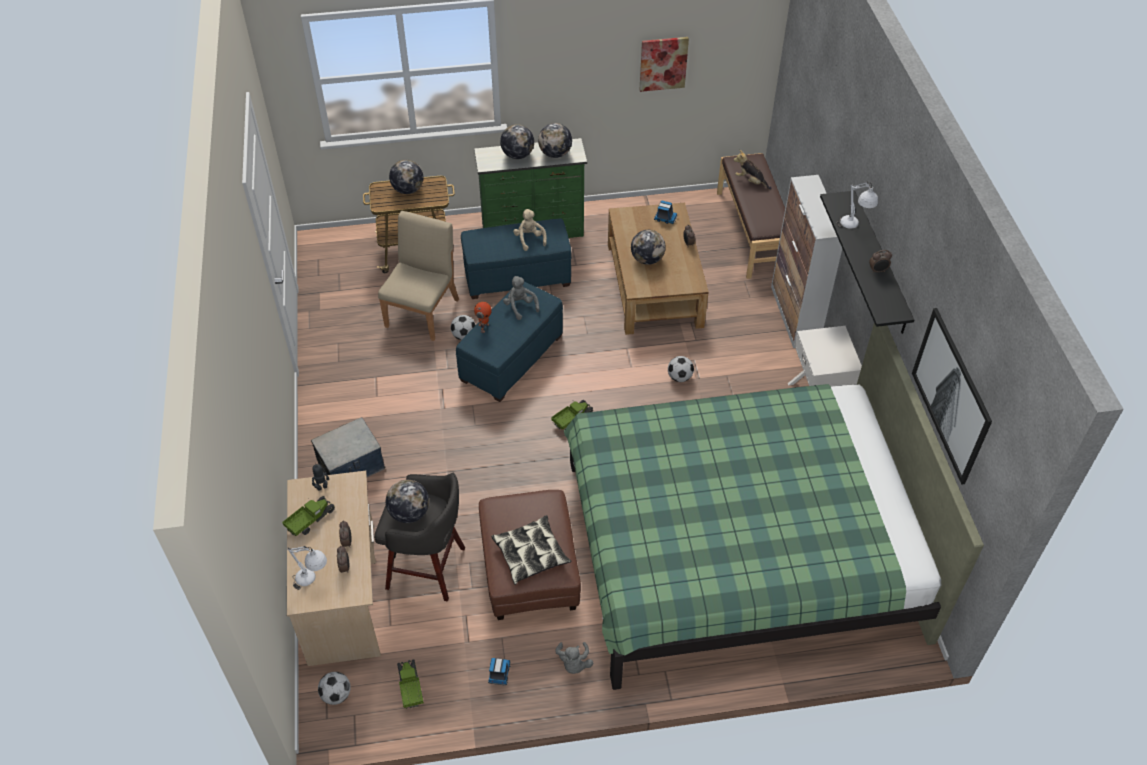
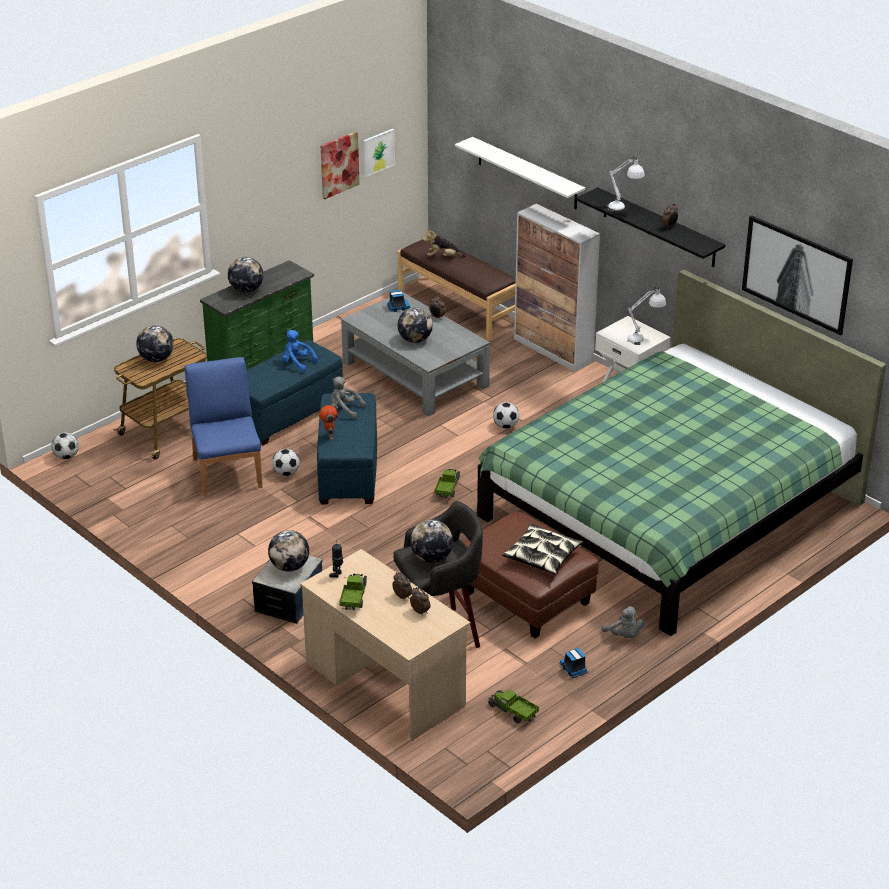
camera: 35 degrees left, 15 degrees down
(313, 583) = (406, 632): white table lamp -> white table lamp (644, 338)
(336, 695) = (457, 746): football -> football (66, 457)
(423, 312) = (227, 472): beige chair -> blue chair
(529, 239) = (297, 363): beige plush toy -> blue plush toy
(555, 154) = (279, 278): globe -> globe (289, 567)
(654, 285) = (415, 374): brown coffee table -> grey coffee table
(714, 62) = (378, 152): none -> picture
(820, 141) = (527, 173): none -> white shelf

